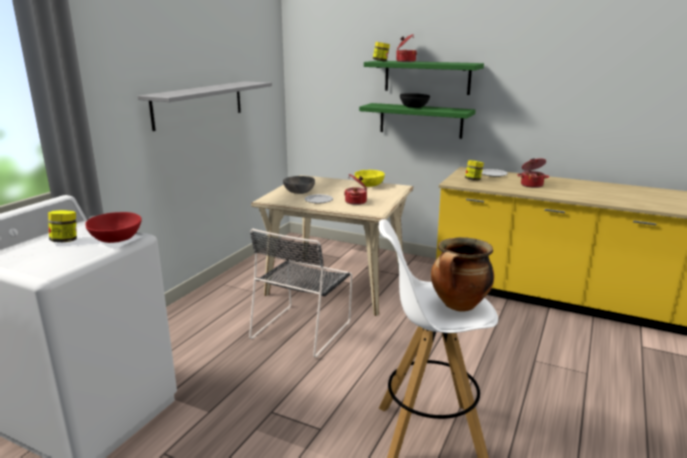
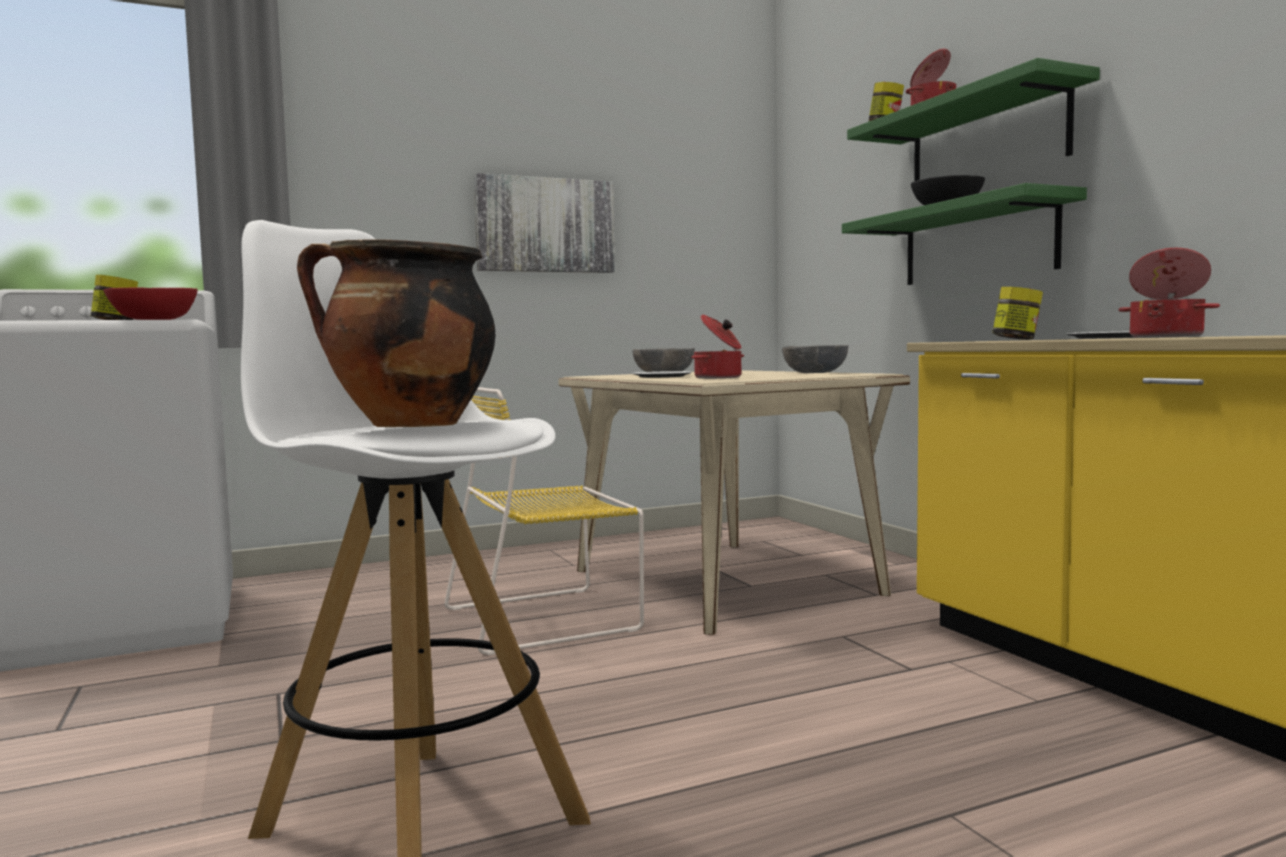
camera: 40 degrees right, 15 degrees down
(199, 104) = (545, 225): grey shelf -> picture
(303, 328) = (547, 618): black chair -> yellow chair
(369, 185) = (815, 373): yellow bowl -> grey bowl

